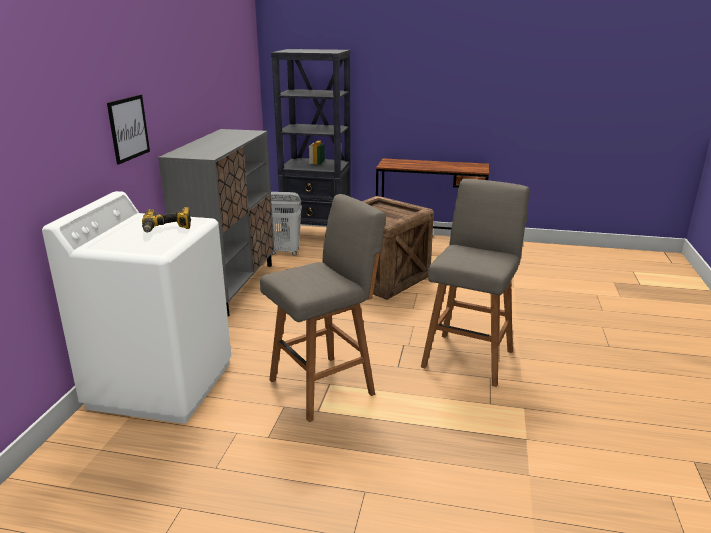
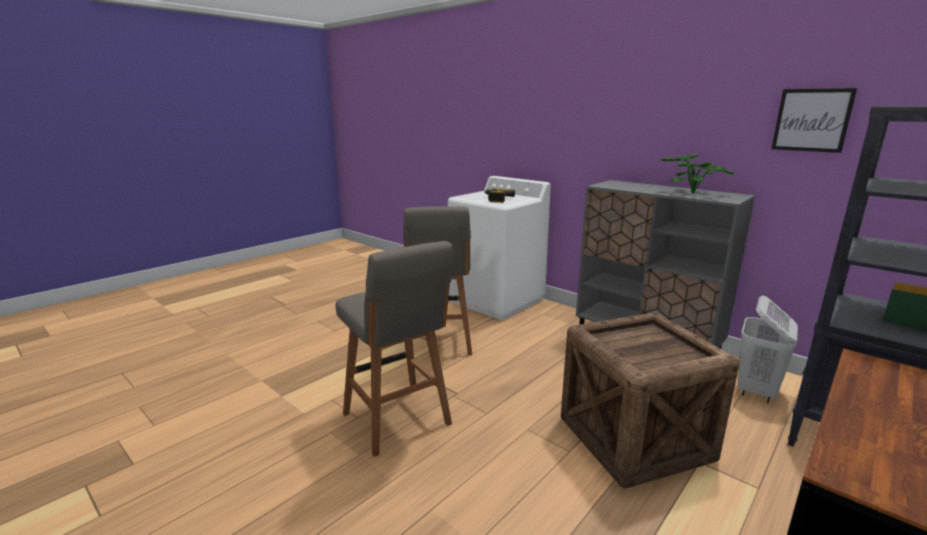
camera: 120 degrees right, 5 degrees down
(128, 128) = (584, 147): picture -> picture (811, 120)
(227, 137) = (692, 193): none -> potted plant

